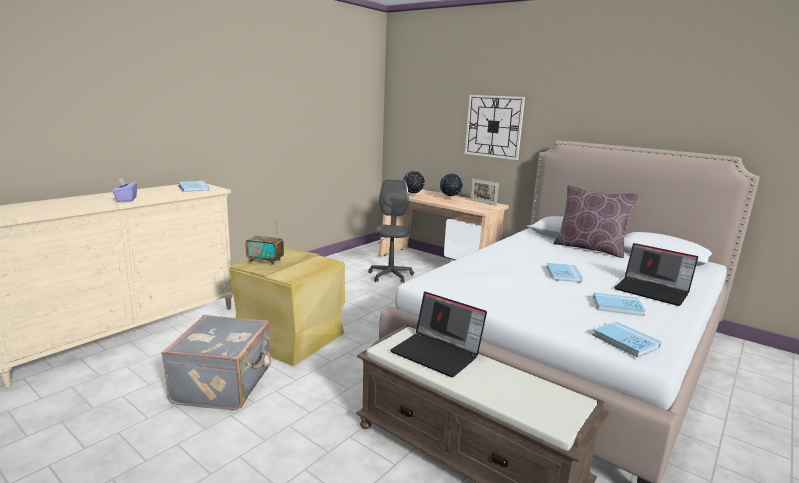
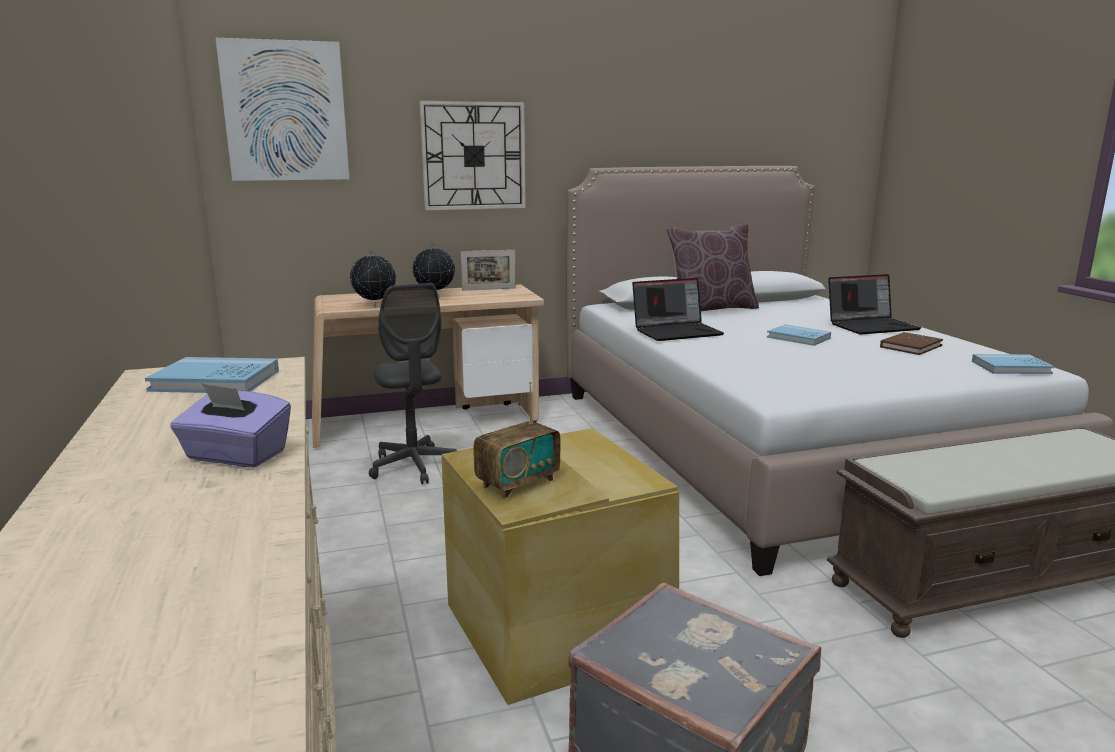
camera: 55 degrees left, 0 degrees up
(390, 276) = (414, 466): grey office chair -> grey office chair turned 150 degrees counterclockwise
(414, 98) = (285, 111): none -> picture
(438, 353) = (955, 464): laptop -> laptop (677, 331)
(617, 306) = (911, 346): blue book -> brown book

